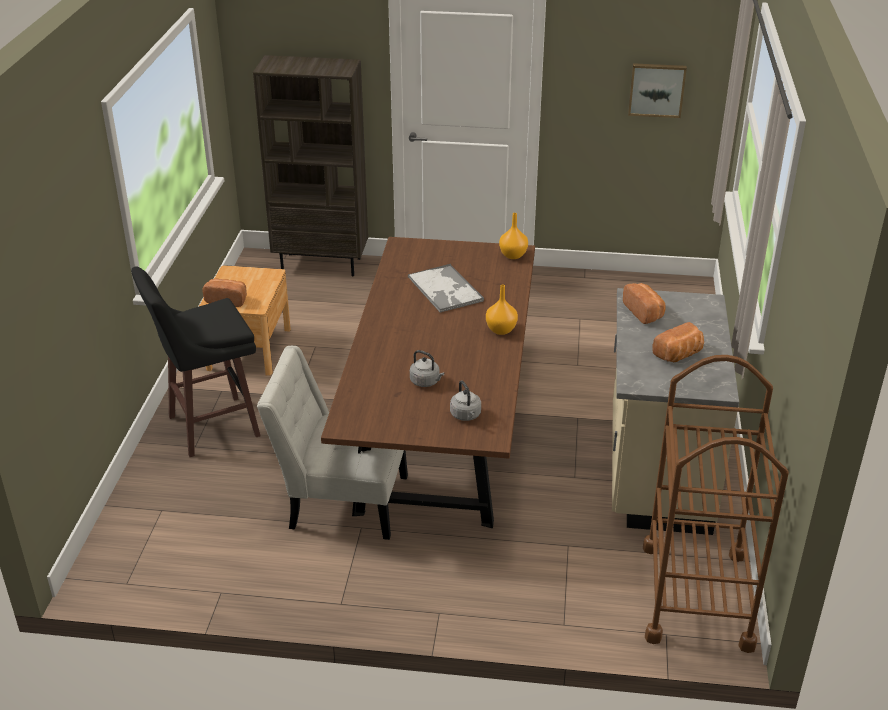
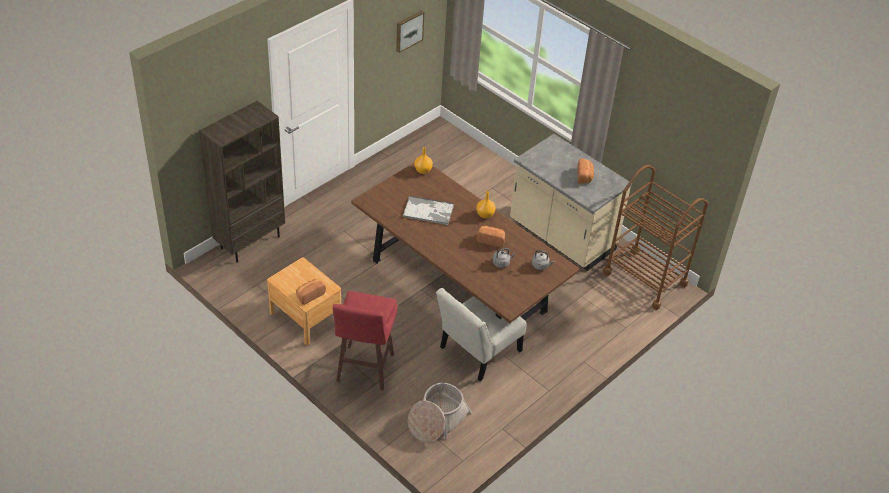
camera: 55 degrees left, 10 degrees up
(180, 525) = (437, 420): none -> basket
(210, 427) = (364, 369): black stool -> red stool
(644, 312) = (543, 164): bread -> bread (491, 240)

